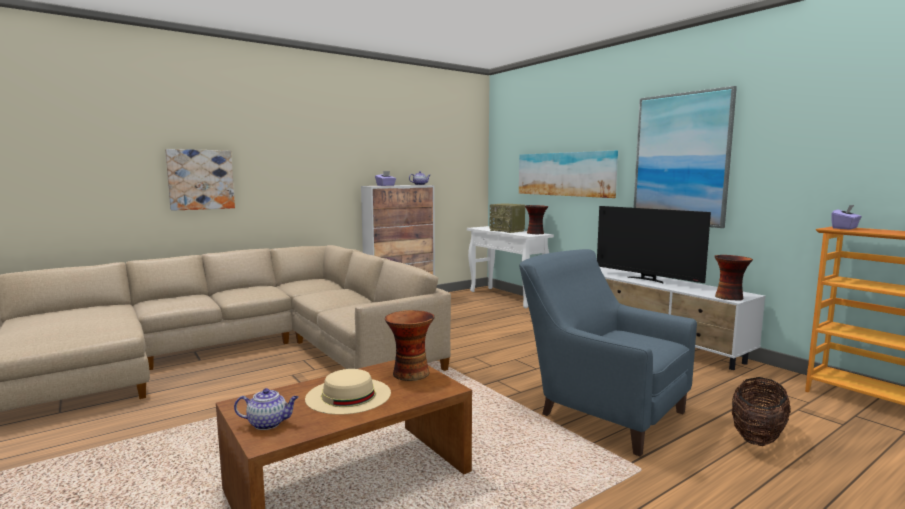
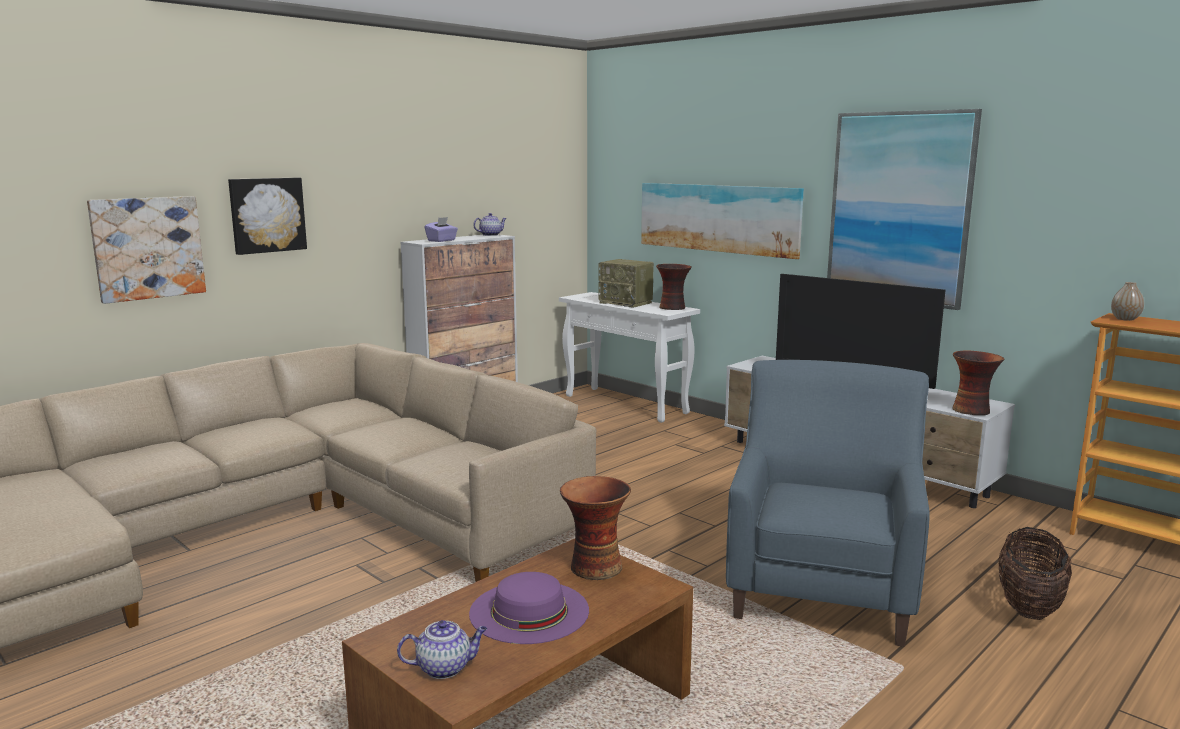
camera: 10 degrees left, 5 degrees up
(276, 164) = (267, 215): none -> picture
(348, 395) = (529, 611): beige hat -> purple hat
(598, 410) = (821, 586): blue armchair -> blue armchair turned 75 degrees clockwise
(845, 228) = (1125, 319): purple tissue box -> vase

